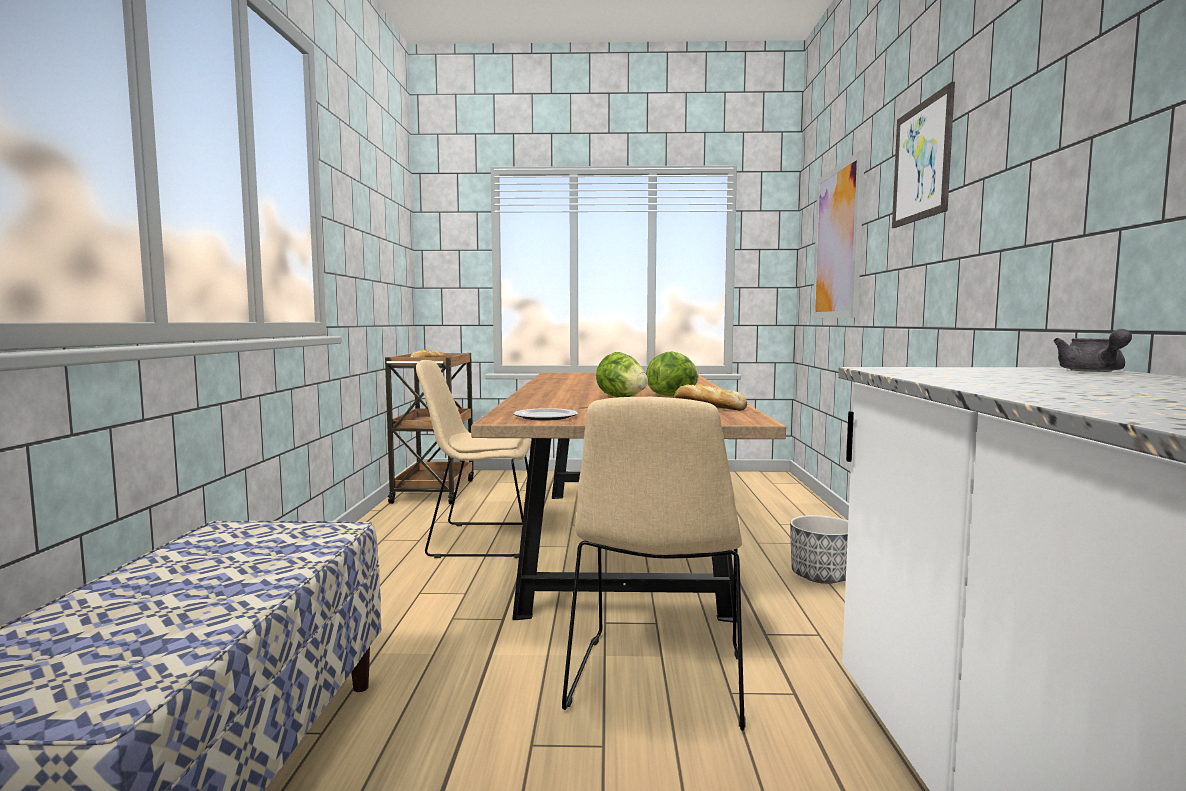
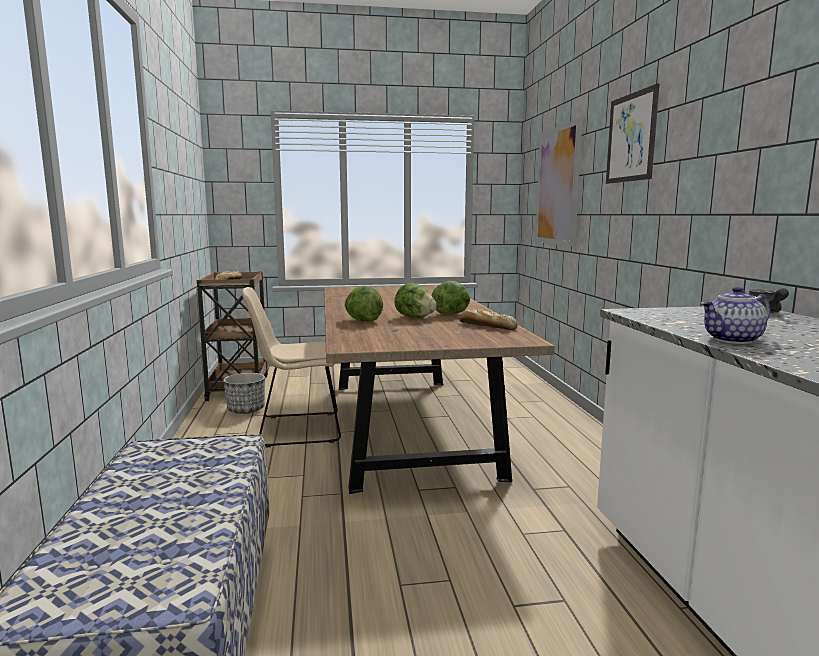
camera: 10 degrees left, 5 degrees up
(546, 417) = (377, 343): plate -> none
(552, 399) = (363, 321): none -> lettuce
(658, 684) = (472, 532): beige chair -> none
(821, 576) = (559, 442): planter -> planter (246, 410)
(1011, 388) = (733, 340): none -> teapot

